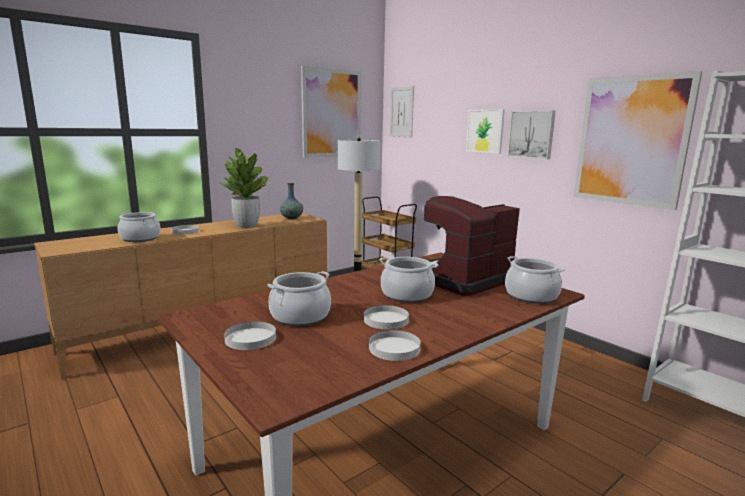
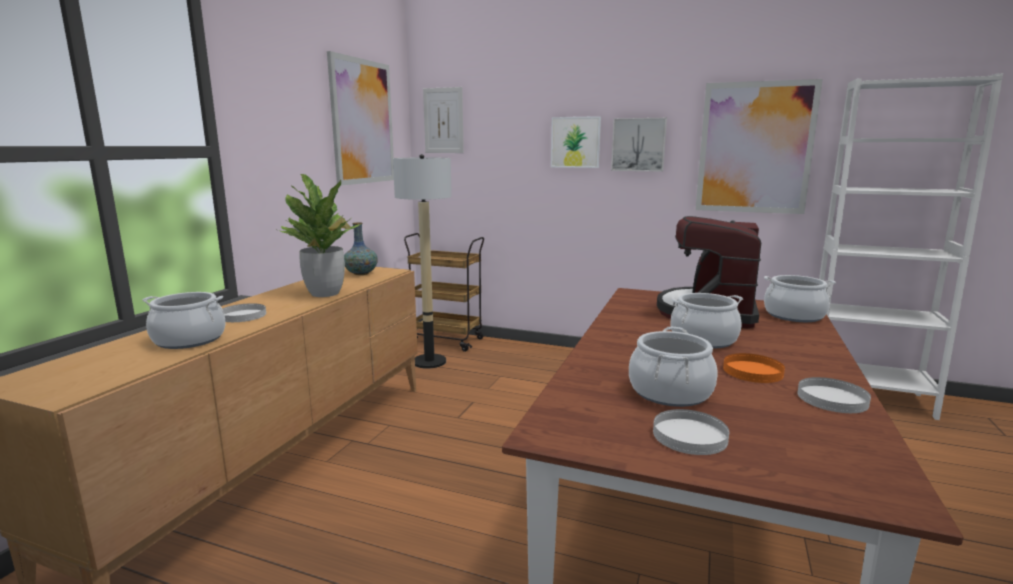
camera: 30 degrees left, 0 degrees up
(386, 320) = (753, 371): white plate -> orange plate

